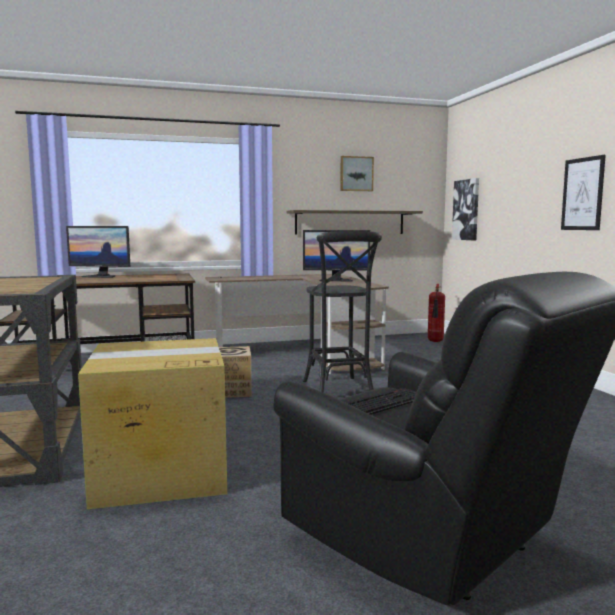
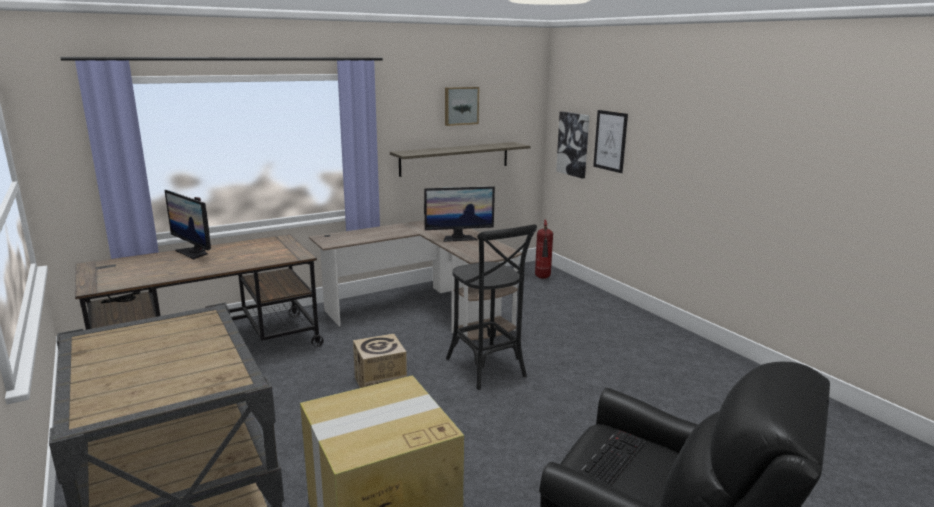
camera: 15 degrees left, 10 degrees up
(101, 276) = (194, 252): monitor -> monitor turned 45 degrees clockwise
(582, 194) = (705, 161): picture -> picture (610, 141)

